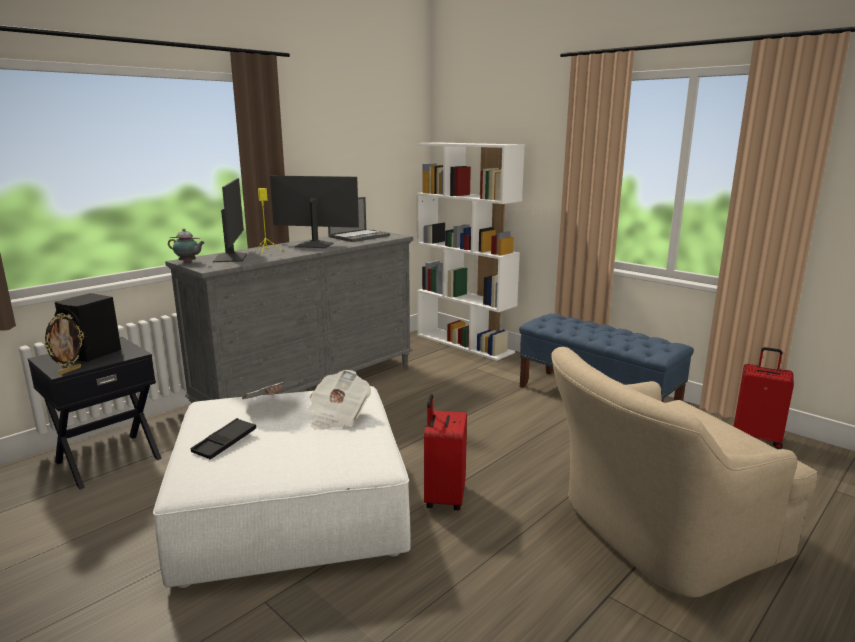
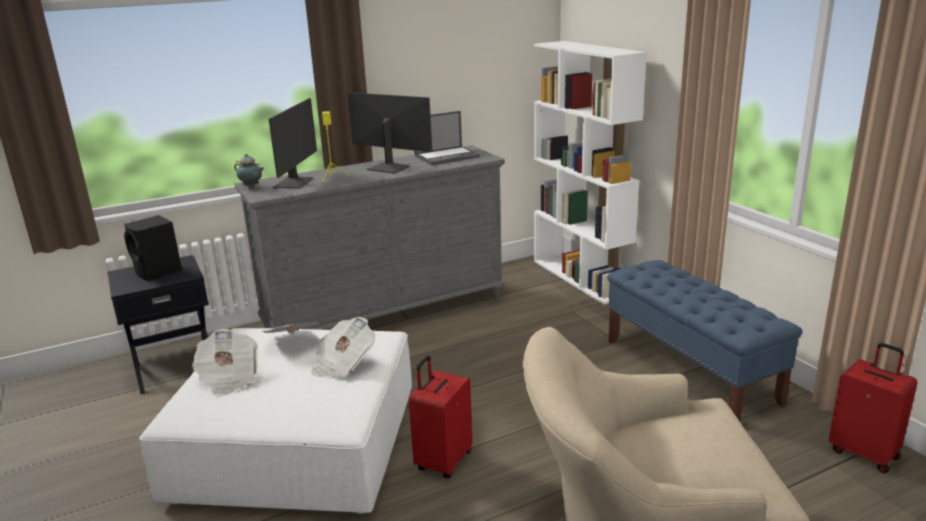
camera: 20 degrees right, 5 degrees up
(69, 371) = (129, 289): picture frame -> none
(225, 443) = (228, 378): black tray -> newspaper

